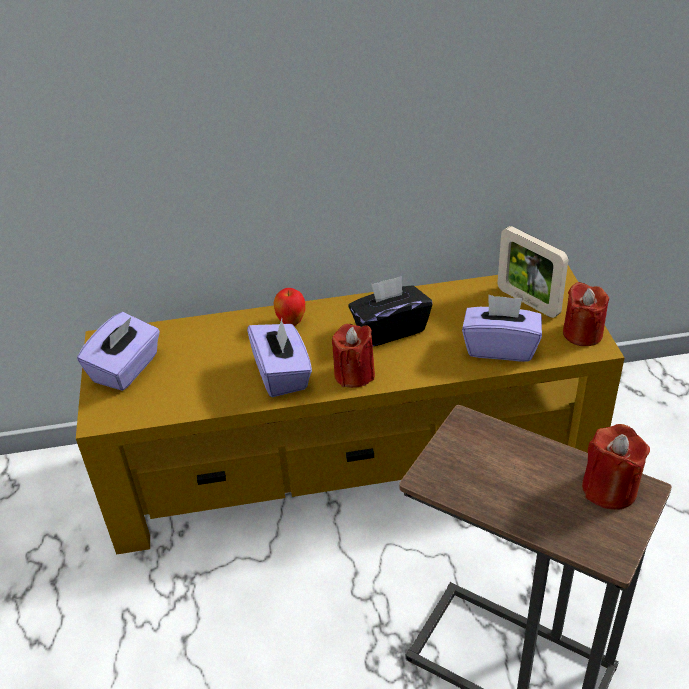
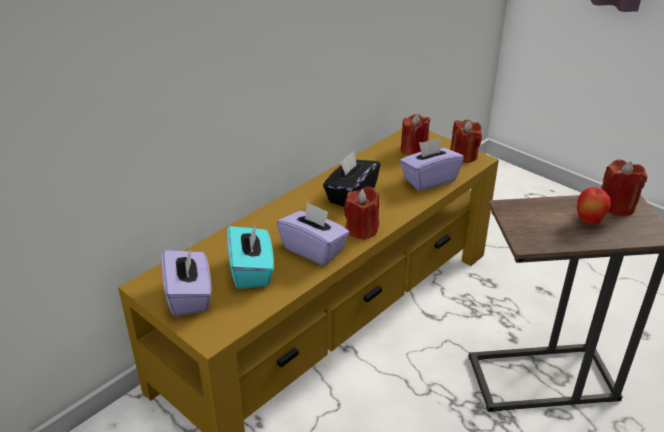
camera: 40 degrees left, 5 degrees down
(202, 369) = (252, 271): none -> turquoise tissue box
(291, 322) = (279, 217): apple -> apple (589, 222)
(528, 302) = (414, 150): picture frame -> red candle

